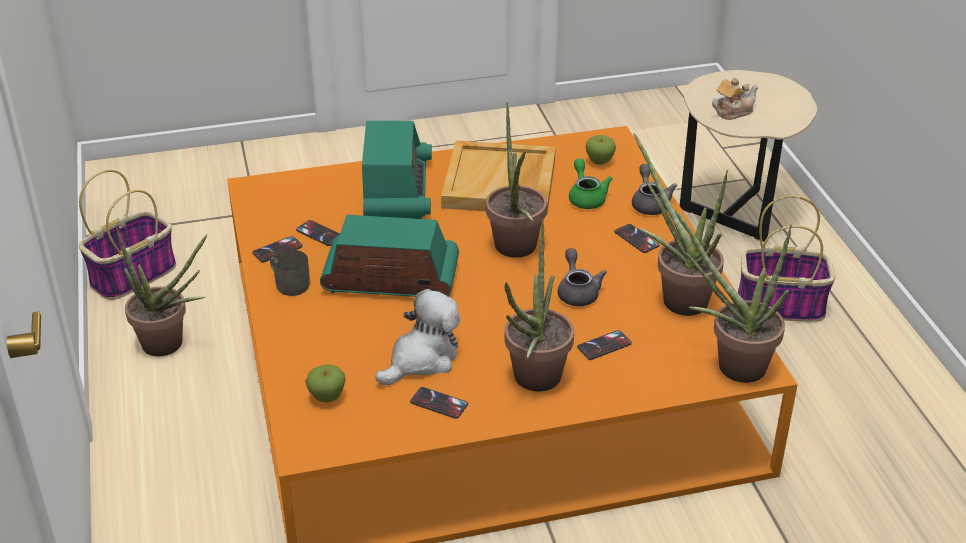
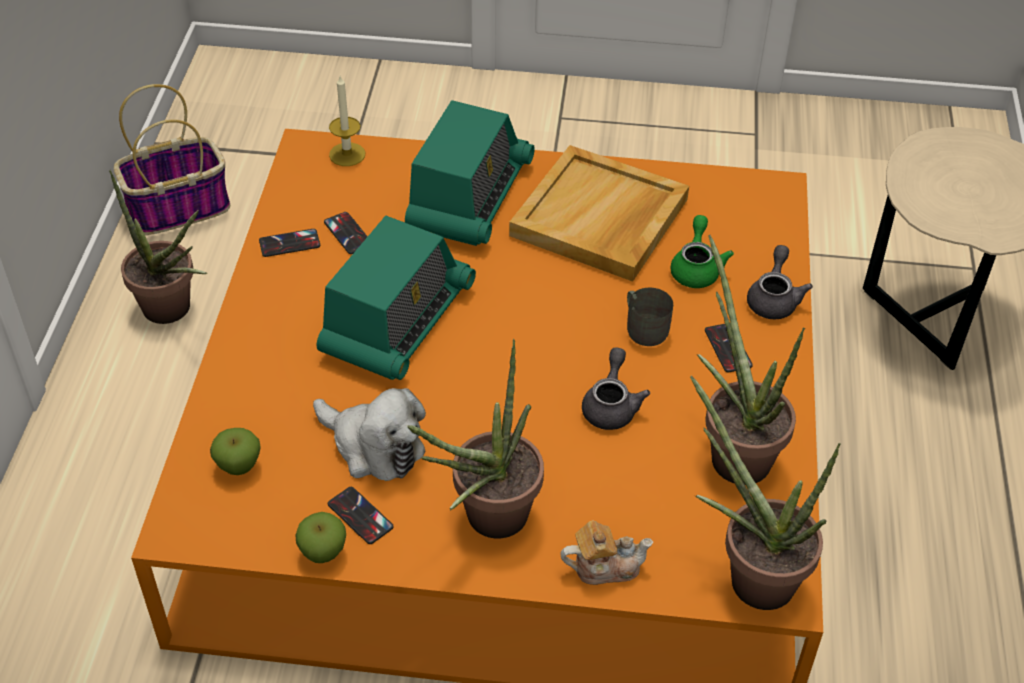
camera: 20 degrees right, 10 degrees up
(287, 184) = (347, 154): none -> candle
(289, 284) = (278, 295): grey mug -> grey mug (644, 327)
(391, 279) = (397, 321): radio -> radio turned 90 degrees clockwise
(422, 359) = (373, 446): plush toy -> plush toy turned 60 degrees clockwise
(516, 251) = (566, 324): potted plant -> none
(599, 162) = (742, 219): apple -> apple (323, 552)
(604, 346) = (602, 495): phone -> none
(732, 112) = (943, 195): teapot -> teapot (604, 566)
(781, 305) = (925, 470): basket -> none

